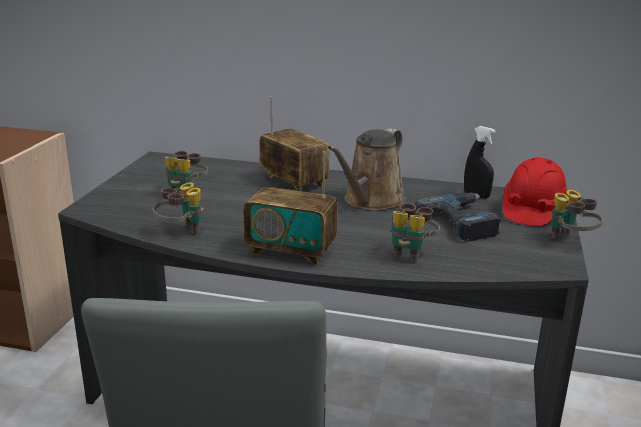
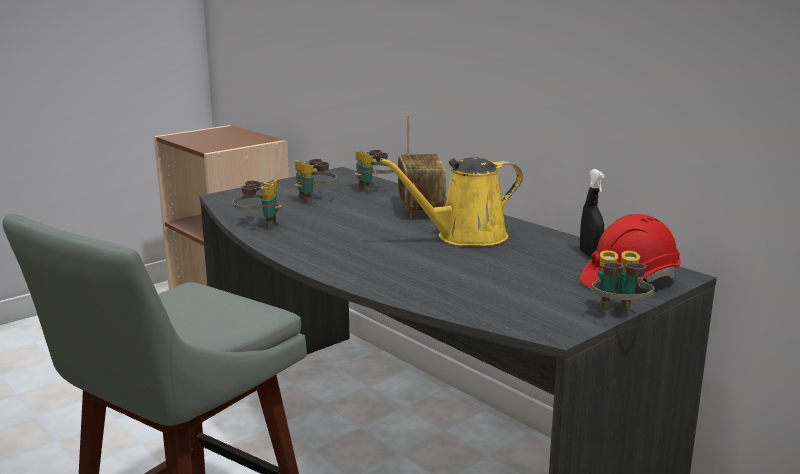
camera: 35 degrees right, 5 degrees down
(291, 251) = (318, 256): radio -> none
(371, 201) = (465, 237): brown watering can -> yellow watering can
(410, 253) = (420, 282): binoculars -> binoculars (374, 188)
(464, 221) = (528, 272): power drill -> none

